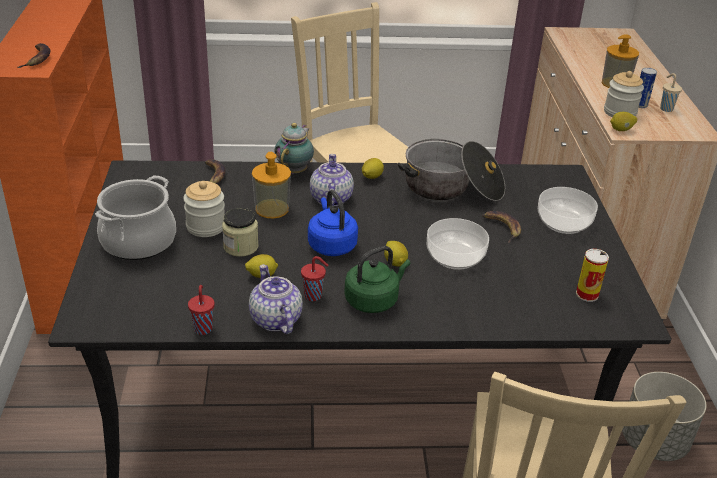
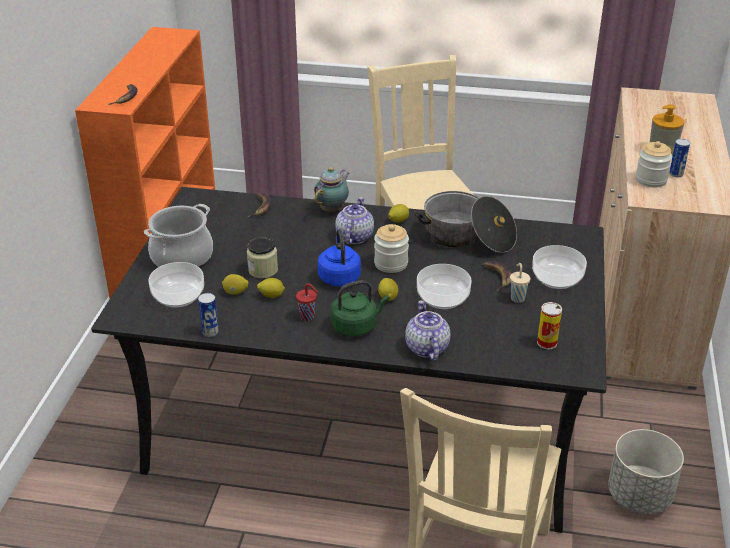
camera: 15 degrees right, 0 degrees up
(149, 288) = (179, 296): none -> bowl
(203, 328) = (210, 332): red cup -> can
(206, 226) = (240, 250): jar -> jar (391, 264)
(272, 209) = (300, 241): soap dispenser -> none
(275, 319) = (269, 332): teapot -> teapot (426, 347)
(621, 130) = (642, 197): lemon -> lemon (235, 292)
(665, 108) = (700, 179): beige cup -> beige cup (517, 298)

